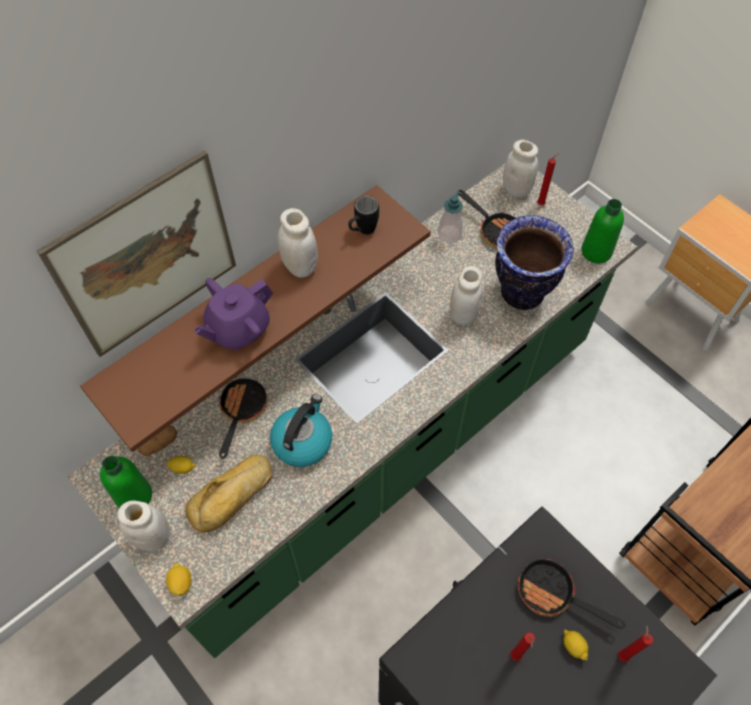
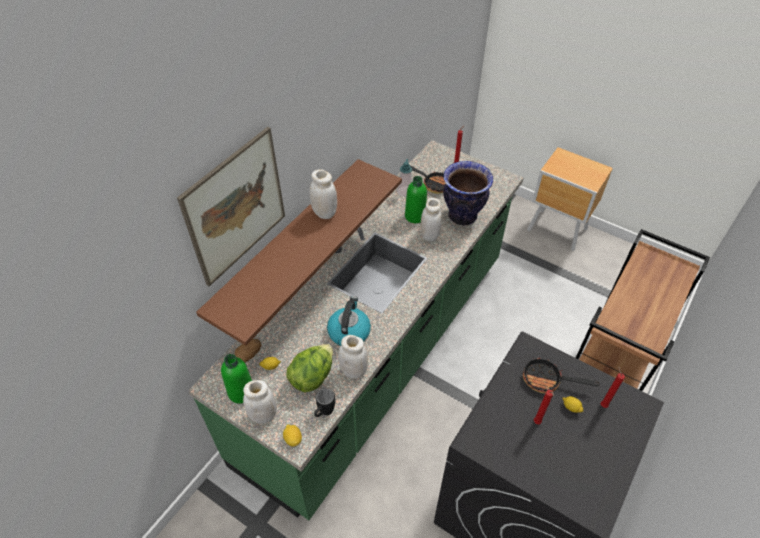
camera: 15 degrees left, 10 degrees down
(233, 496) = (312, 376): bread -> lettuce
(238, 329) = (296, 256): purple teapot -> none
(241, 411) = (301, 322): frying pan -> none
(362, 231) = (358, 186): black mug -> black mug (324, 413)
(516, 189) = (438, 159): white jar -> white jar (354, 371)
(596, 251) = (500, 184): green bottle -> green bottle (415, 216)

